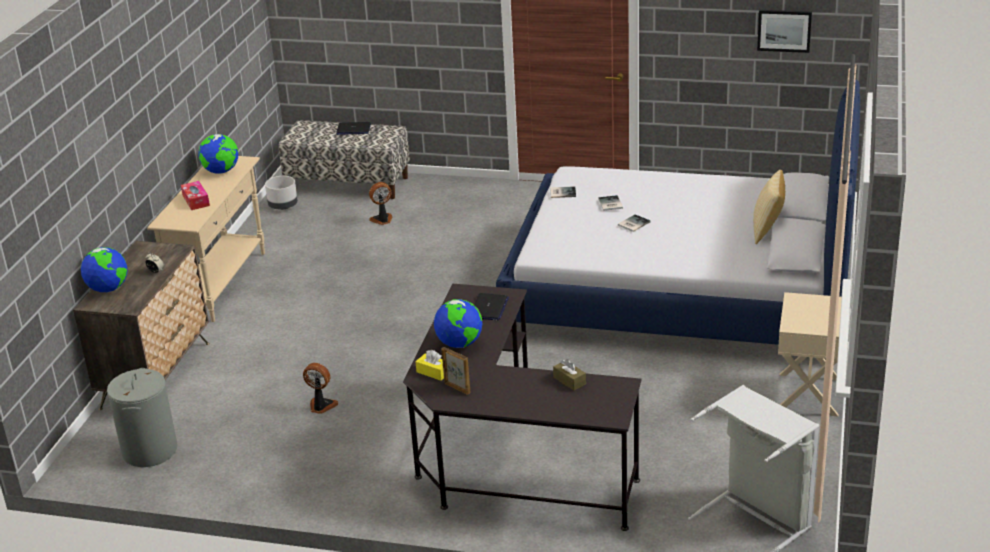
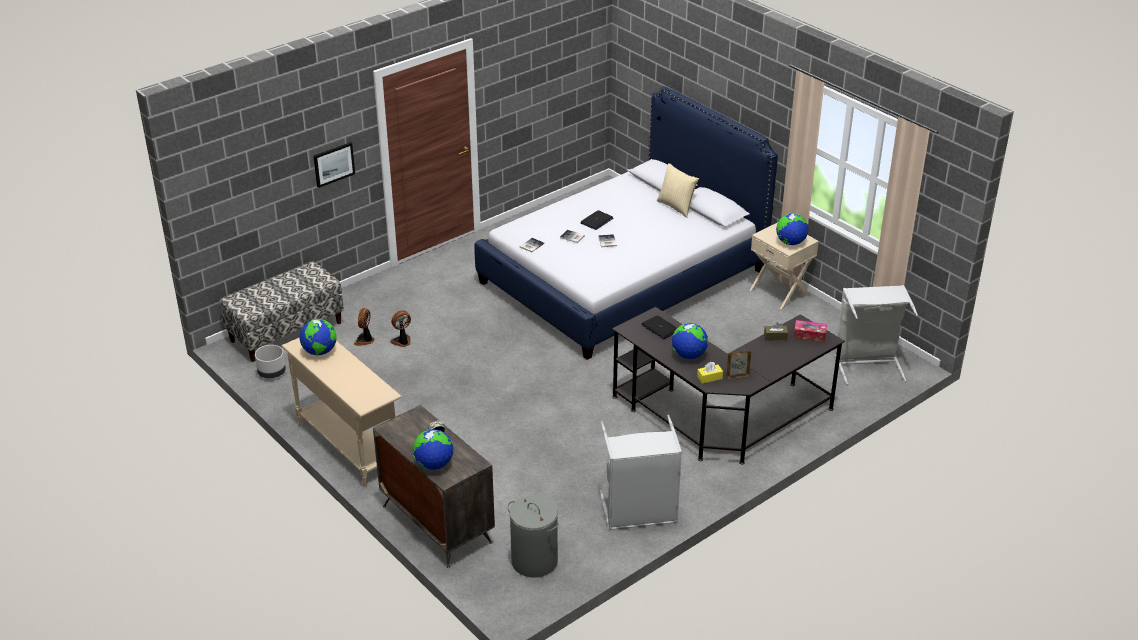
camera: 55 degrees left, 5 degrees up
(196, 200) = (351, 379): tissue box -> tissue box (809, 335)
(283, 479) = (639, 514): none -> grey laundry basket
(321, 406) = (574, 465): fan -> fan (402, 342)
(353, 129) = (281, 282): laptop -> laptop (596, 221)
(784, 30) = (564, 71): picture -> picture (333, 164)
(808, 321) = (790, 242): none -> globe

